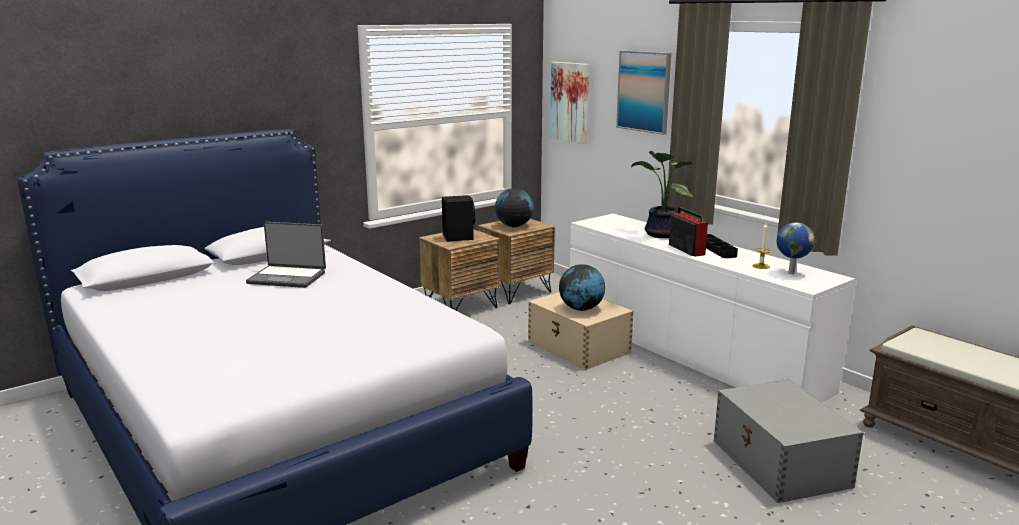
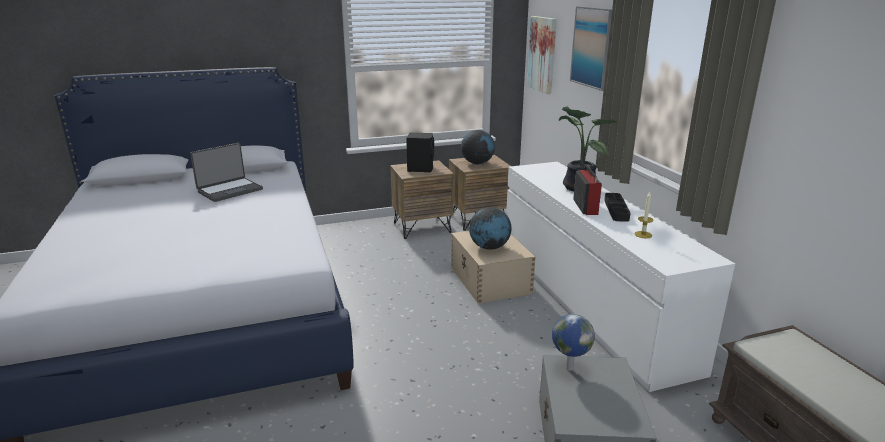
camera: 20 degrees right, 5 degrees up
(287, 277) = (229, 190): laptop -> laptop turned 75 degrees counterclockwise
(790, 273) = (667, 247): globe -> globe (569, 368)

